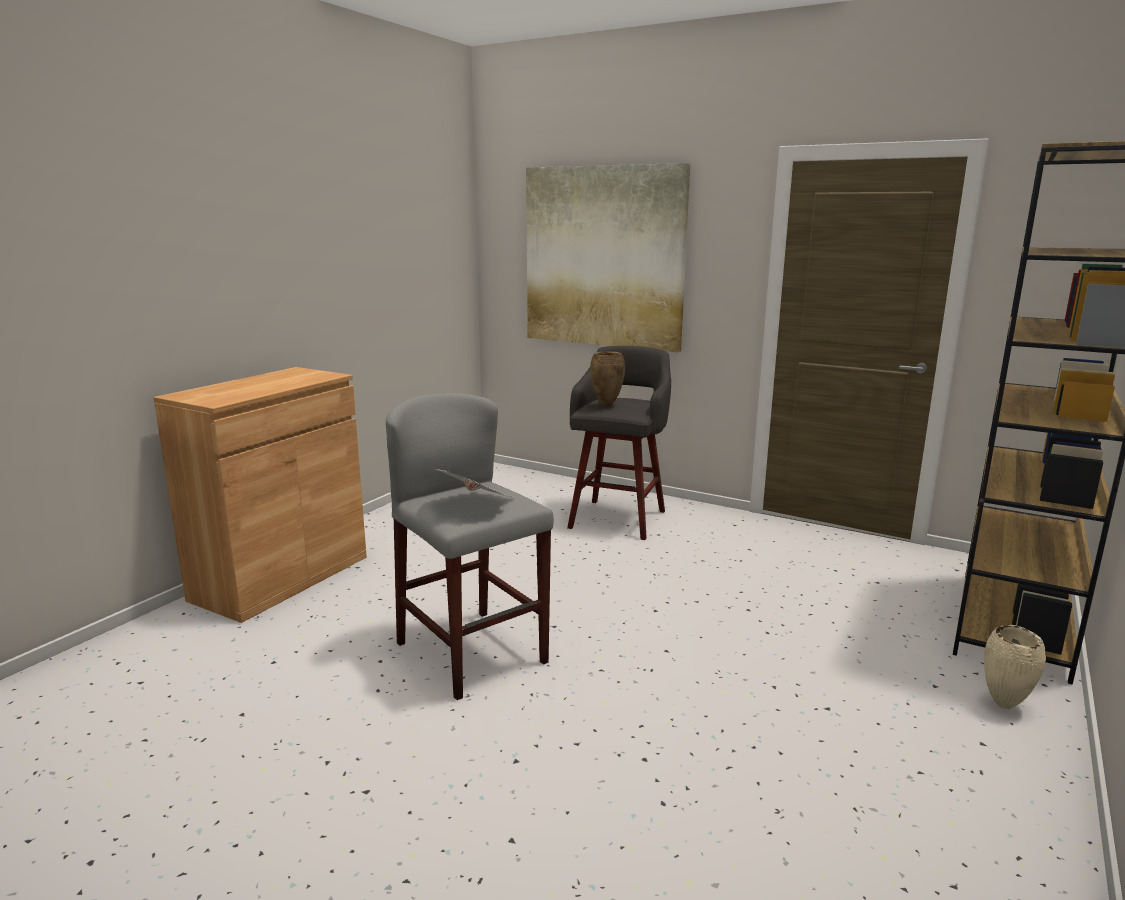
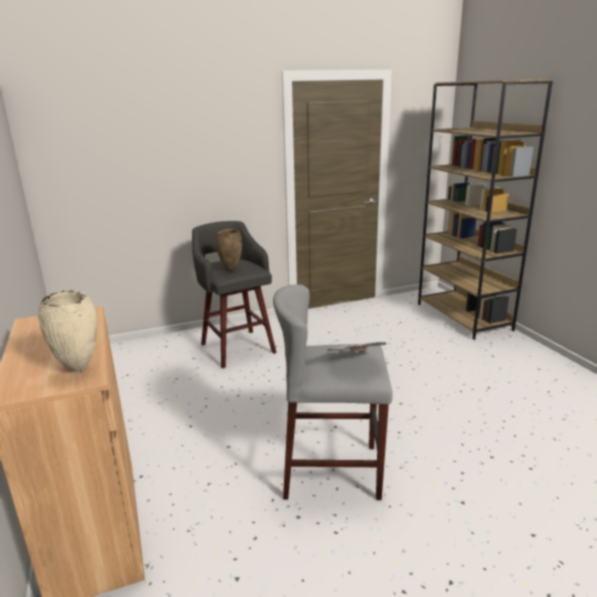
camera: 50 degrees left, 5 degrees up
(604, 257) = (158, 158): picture -> none
(1005, 705) = (517, 350): beige vase -> beige vase (80, 369)

